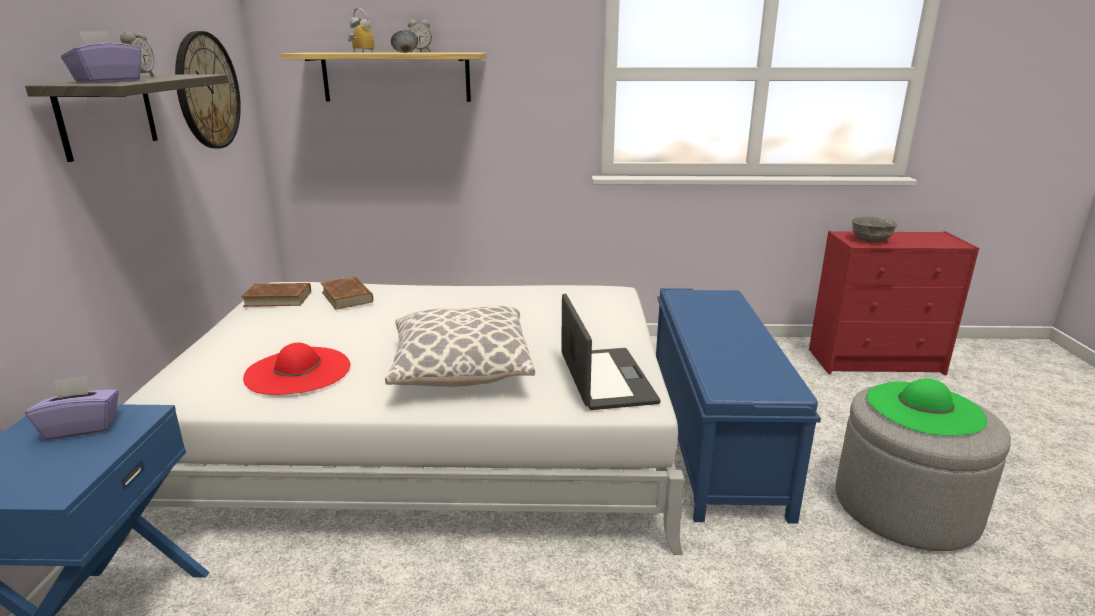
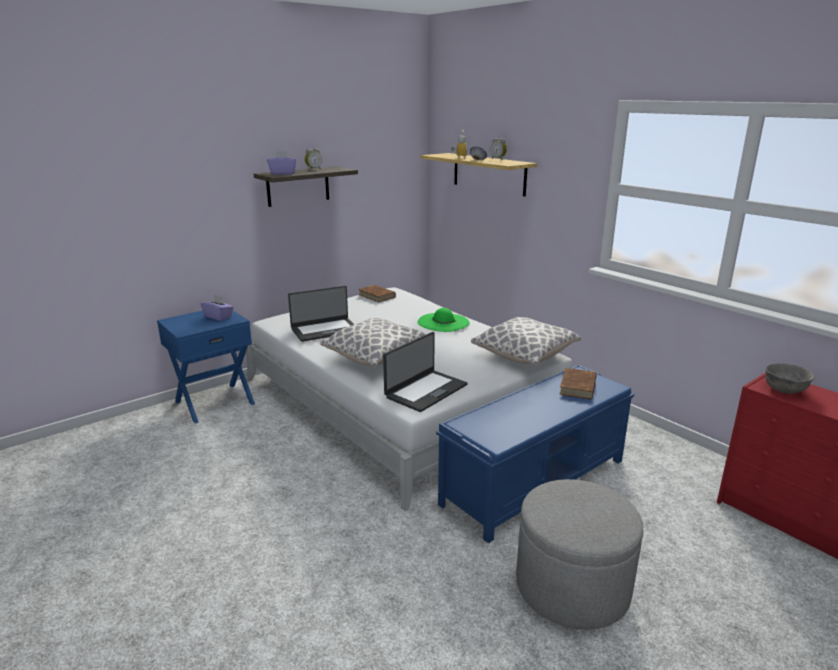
camera: 50 degrees right, 0 degrees up
(207, 91) = (378, 174): wall clock -> none
(298, 371) = (325, 330): red hat -> laptop
(347, 297) = (404, 305): brown book -> brown book (578, 387)
(599, 300) = (524, 356): none -> pillow
(924, 408) = (583, 506): green hat -> green hat (443, 322)

